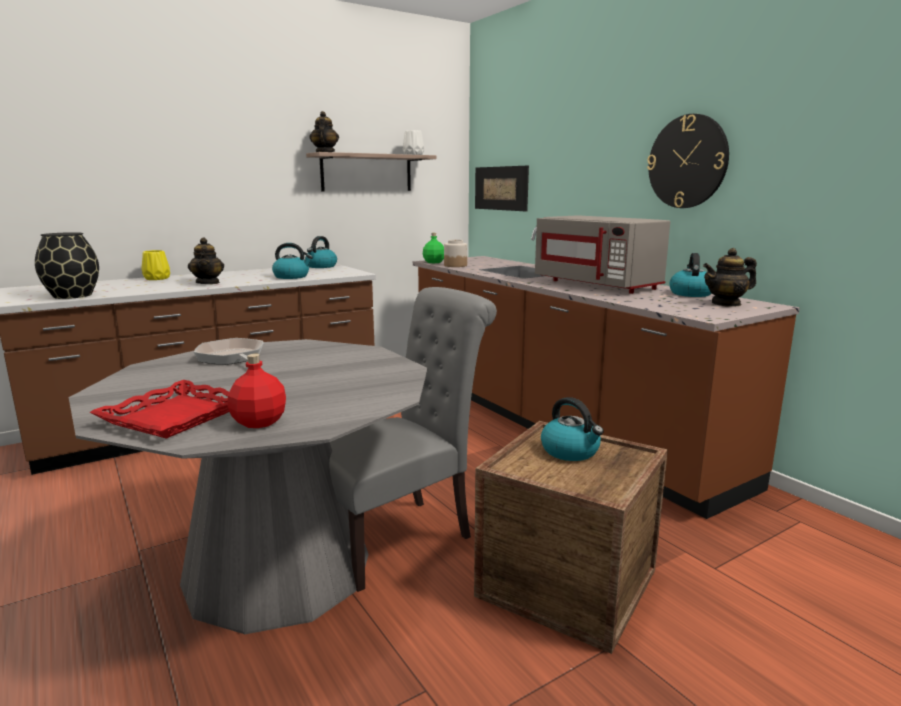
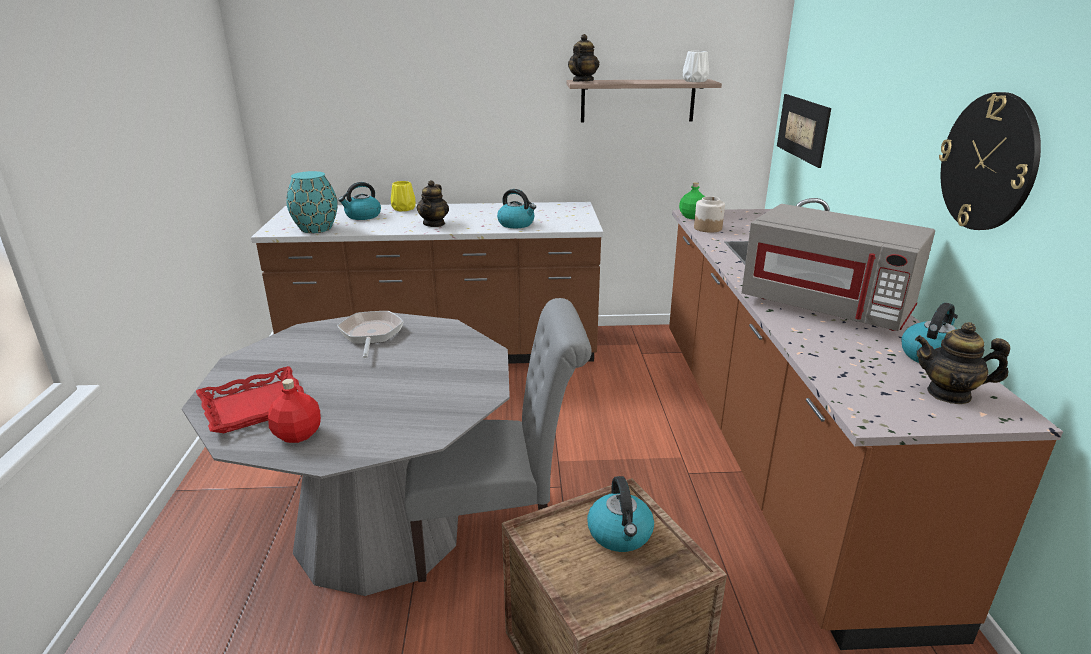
camera: 30 degrees right, 10 degrees up
(73, 295) = (316, 229): black vase -> turquoise vase
(321, 266) = (567, 207): kettle -> kettle (362, 216)
(598, 285) = (827, 306): grey microwave -> grey microwave turned 45 degrees counterclockwise

